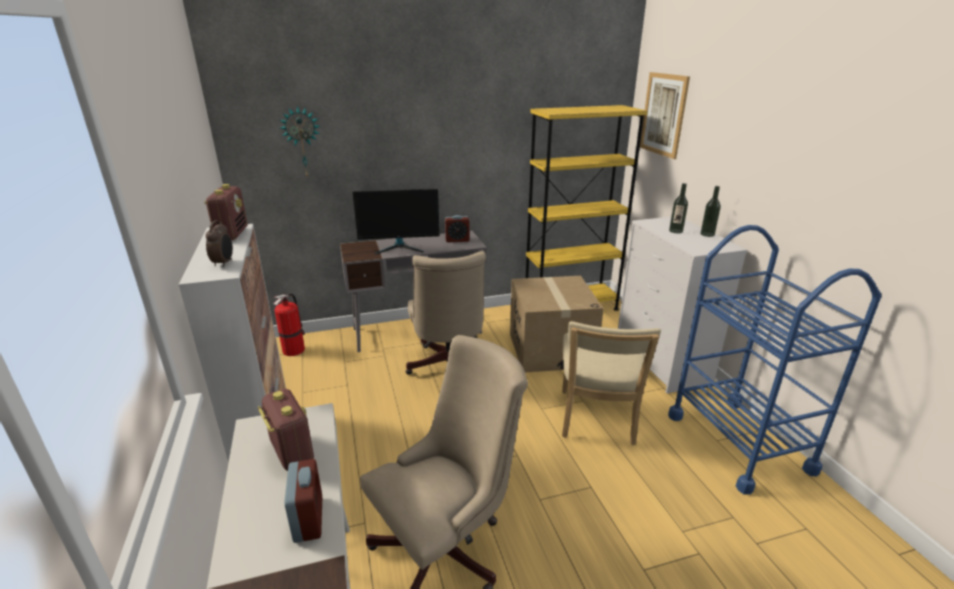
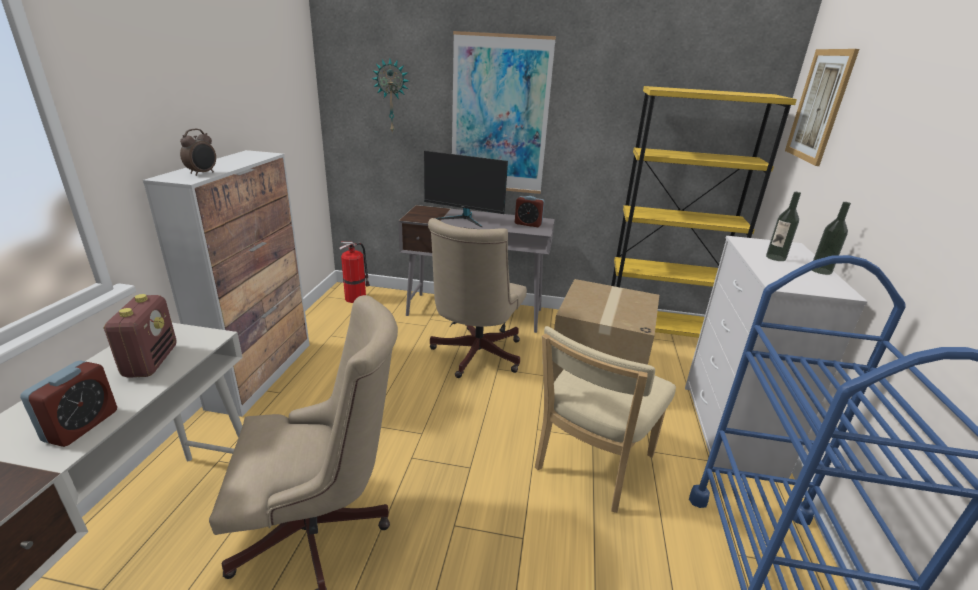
camera: 25 degrees right, 0 degrees up
(232, 234) = (252, 157): radio -> none
(412, 148) = (499, 116): none -> picture

